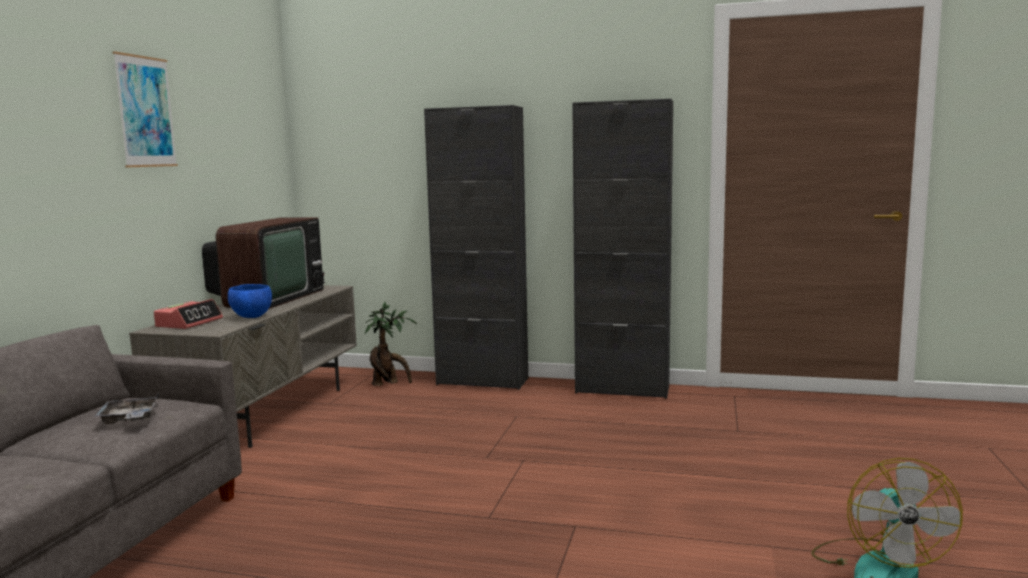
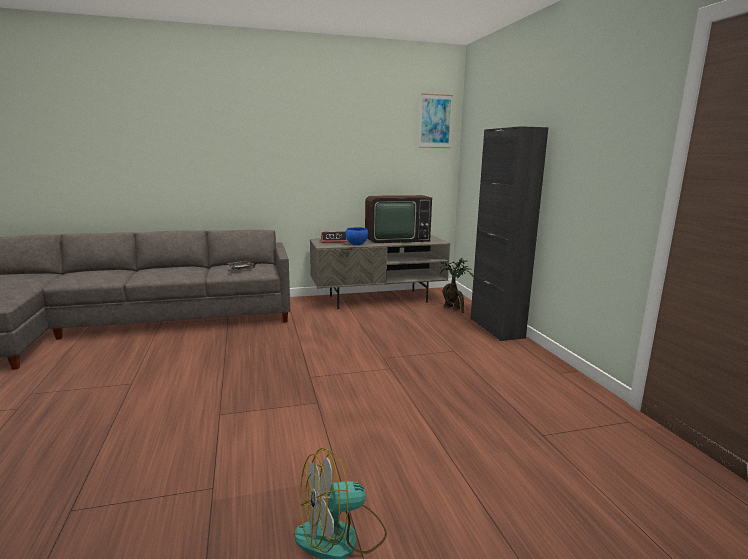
camera: 60 degrees right, 5 degrees up
(145, 112) = (337, 134): picture -> picture (435, 121)
(622, 389) = (558, 372): black cabinet -> none

